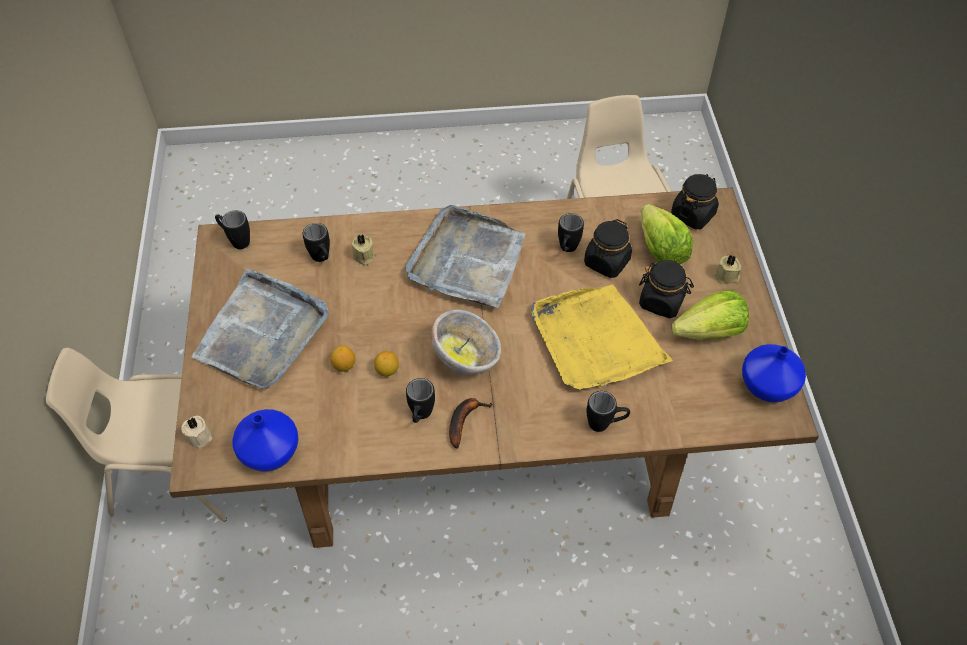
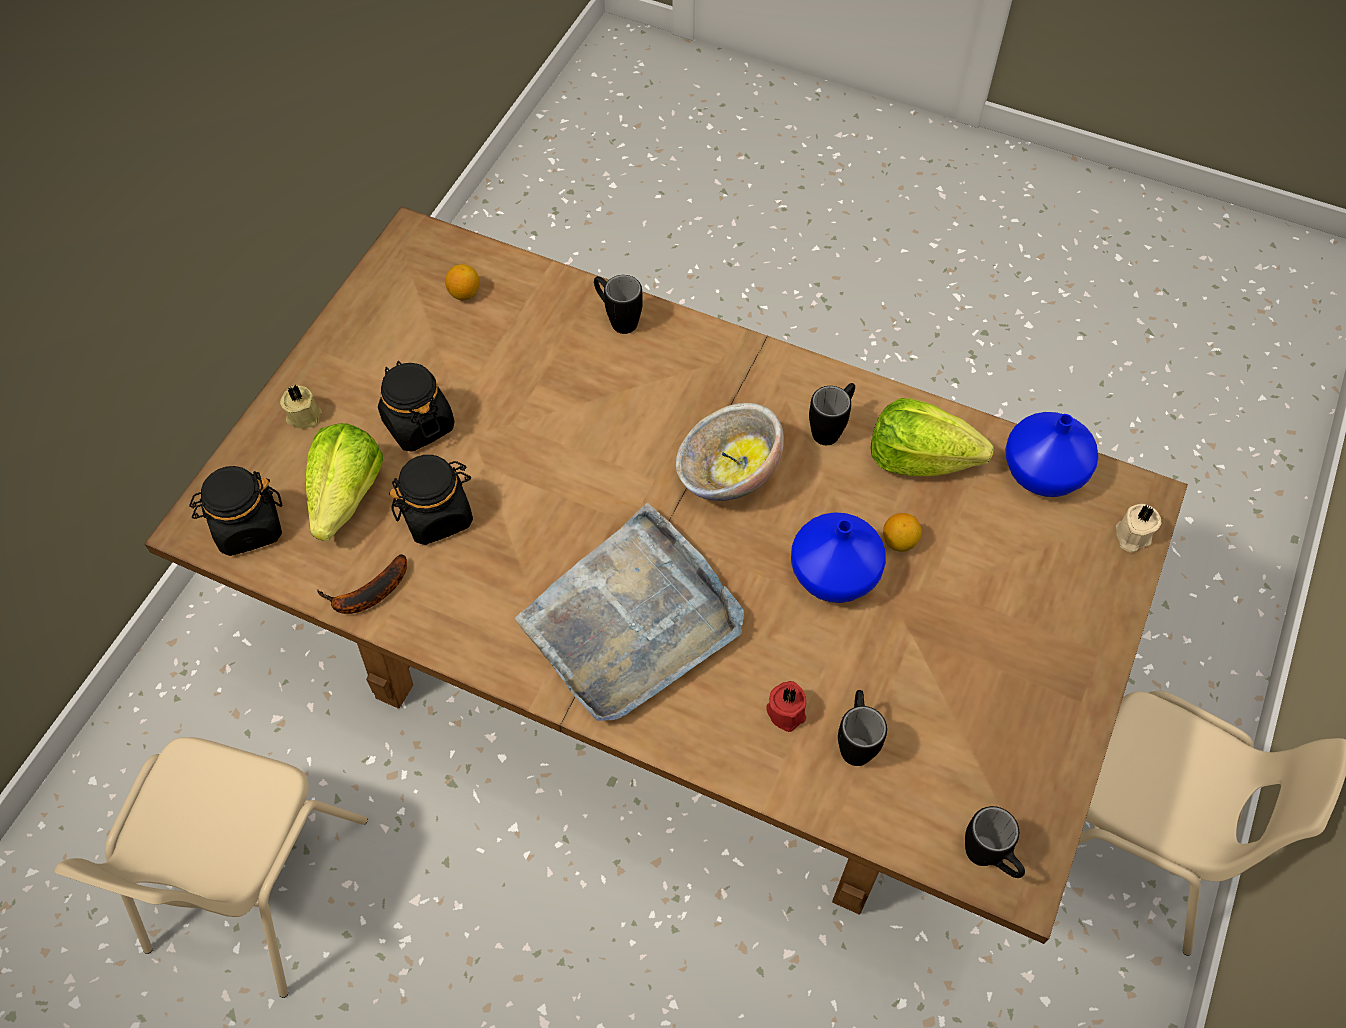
camera: 150 degrees left, 5 degrees up
(262, 333) = (999, 650): grey tray -> none
(363, 257) = (787, 711): beige candle -> red candle
(387, 371) = (843, 506): lemon -> lemon (464, 293)
(464, 420) = (779, 399): banana -> banana (367, 595)
(567, 250) = (475, 563): black mug -> none
(595, 340) = (546, 416): yellow tray -> none
(709, 332) = (400, 359): lettuce -> lettuce (919, 459)
(766, 384) = (398, 274): blue vase -> blue vase (834, 576)

